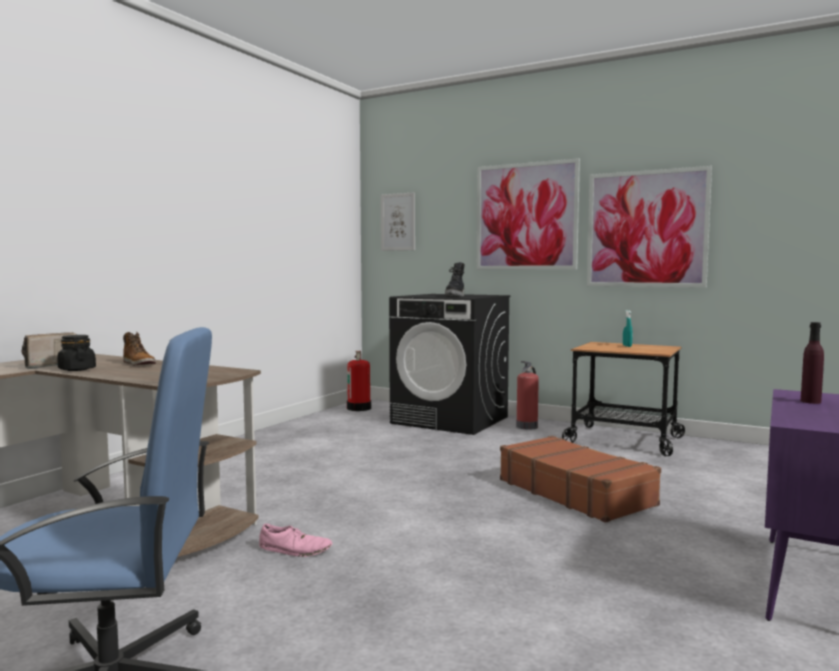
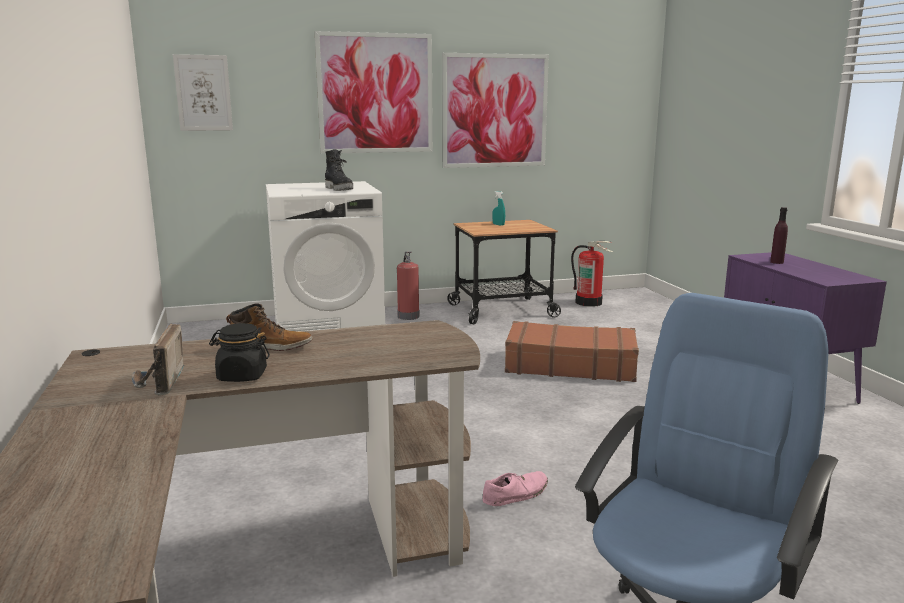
camera: 45 degrees left, 10 degrees up
(359, 408) = (198, 337): fire extinguisher -> fire extinguisher (589, 302)
(451, 420) = (328, 327): black washing machine -> white washing machine

